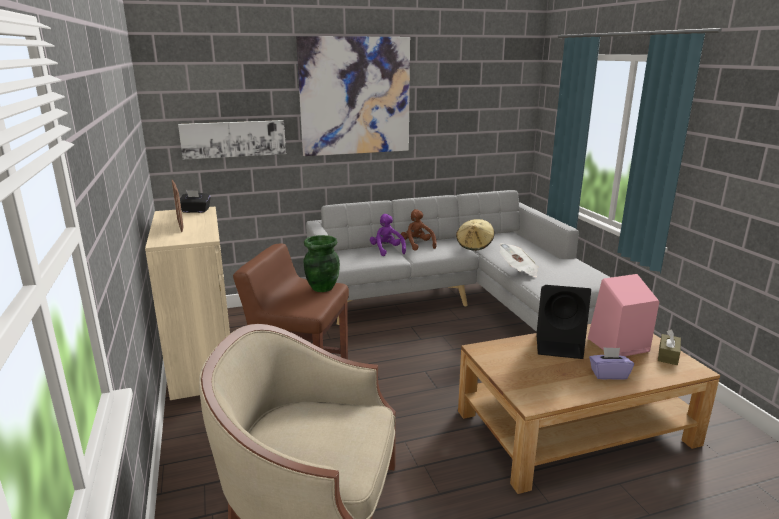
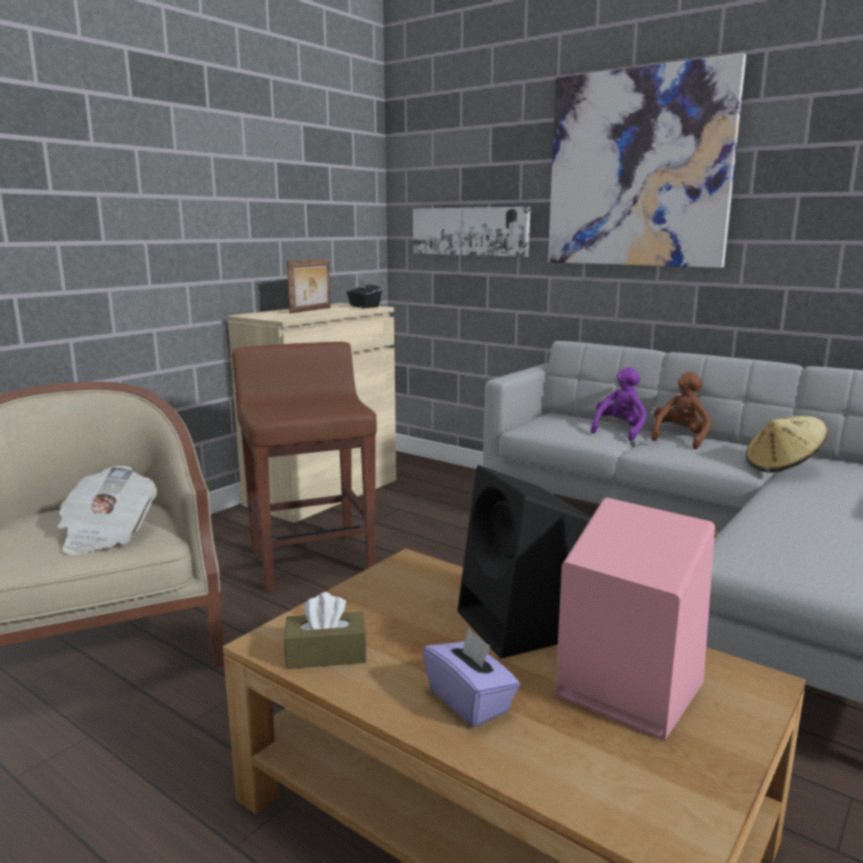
camera: 55 degrees right, 5 degrees down
(322, 288) = (338, 406): green vase -> none
(518, 270) = (757, 517): newspaper -> newspaper (106, 534)
(668, 355) = (686, 775): brown tissue box -> brown tissue box (326, 654)

